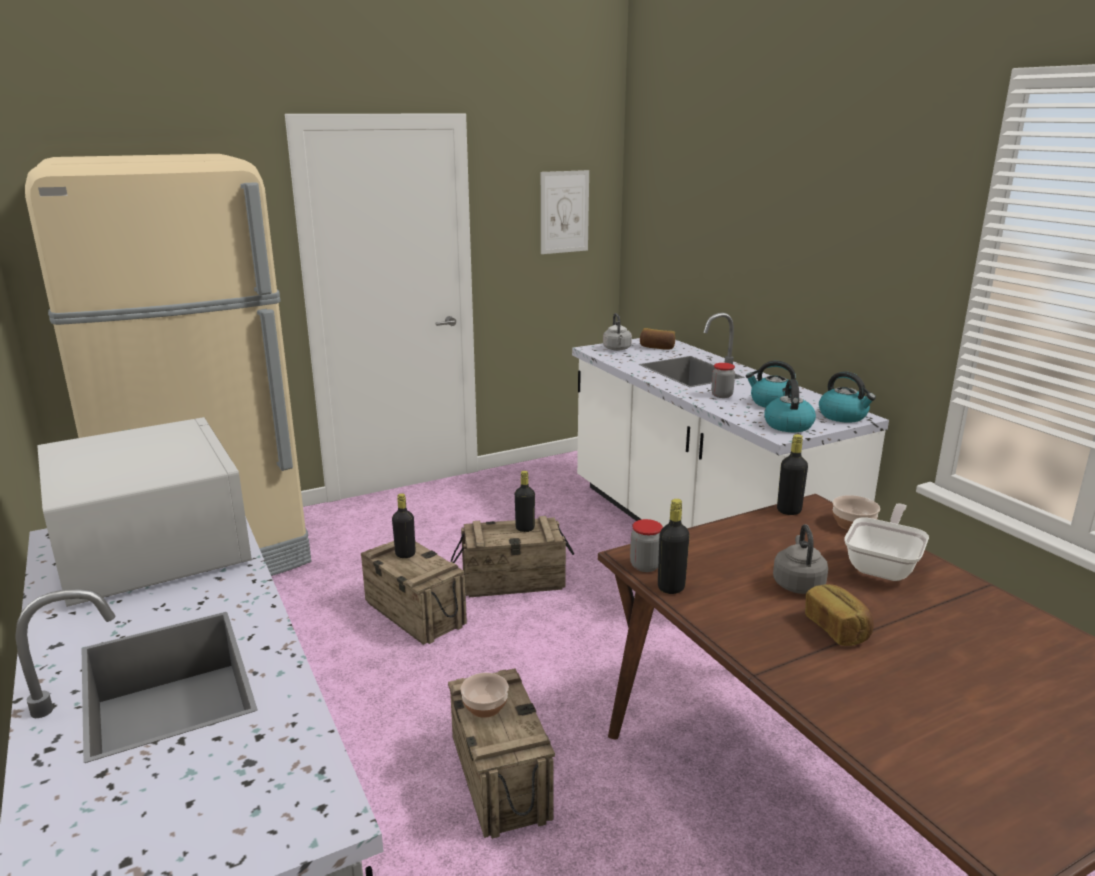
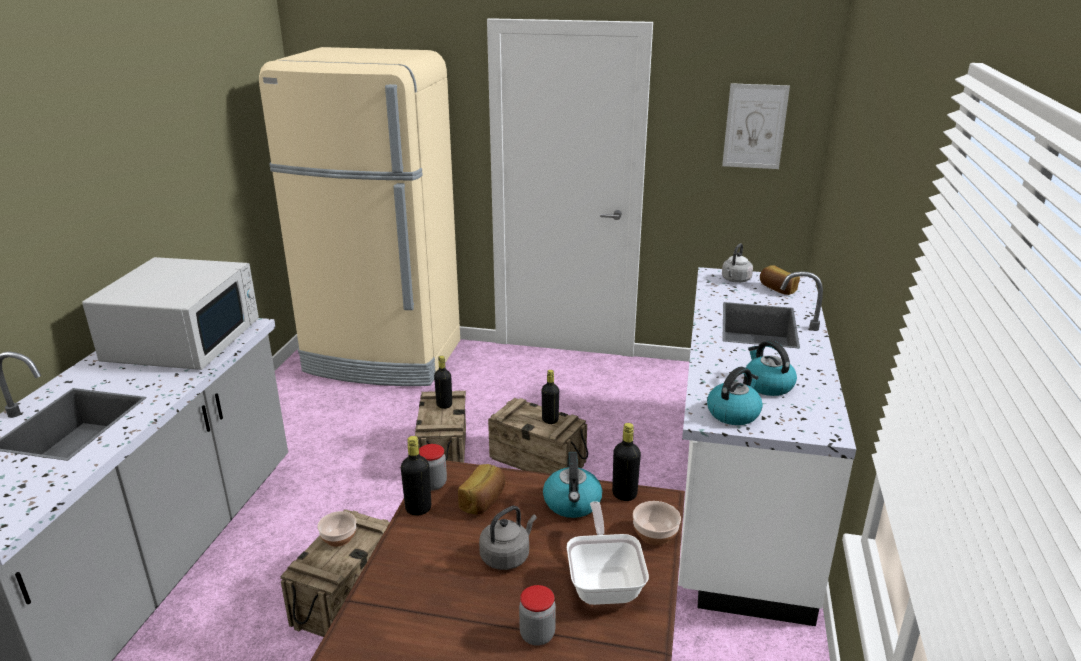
camera: 40 degrees right, 5 degrees up
(721, 395) = (734, 360): jar -> jar (537, 635)
(837, 629) = (463, 606): bread -> bread (484, 501)
(843, 416) = (812, 426): kettle -> kettle (572, 504)
(884, 566) = (604, 582): frying pan -> frying pan turned 75 degrees counterclockwise

